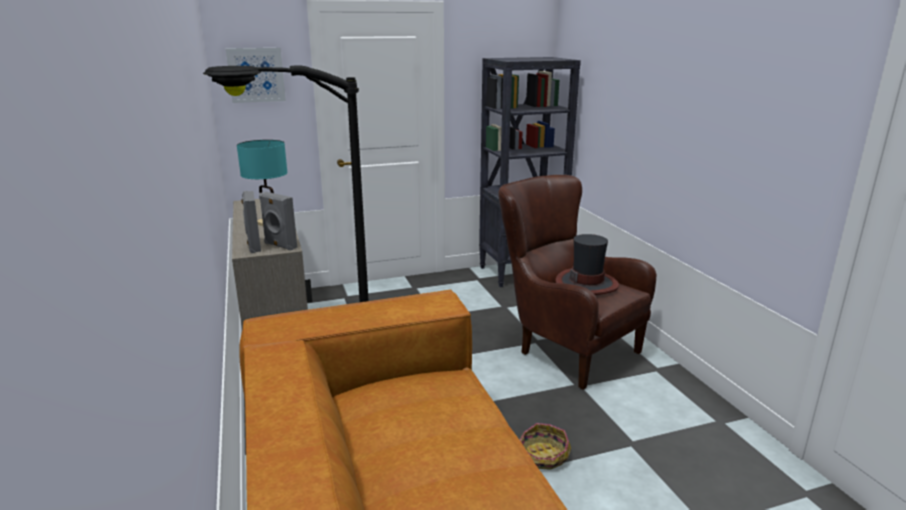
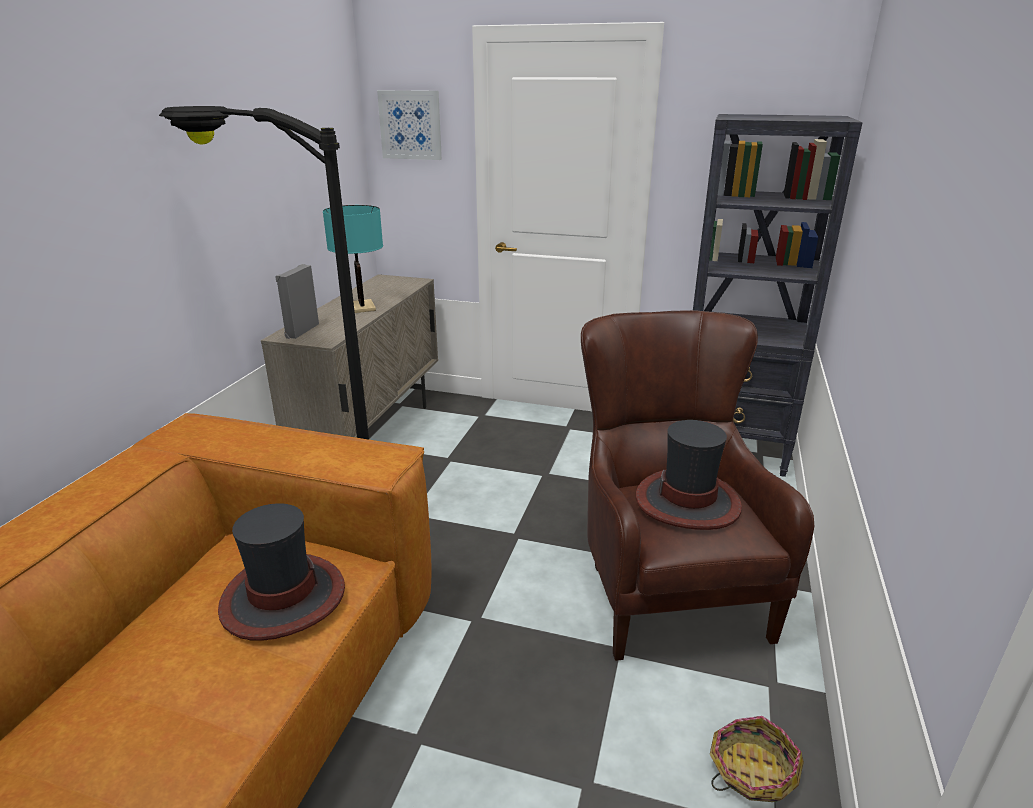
camera: 35 degrees right, 5 degrees up
(280, 246) = (322, 336): grey speaker -> none
(440, 403) = (282, 597): none -> hat
(542, 456) = (448, 729): basket -> basket (751, 770)

